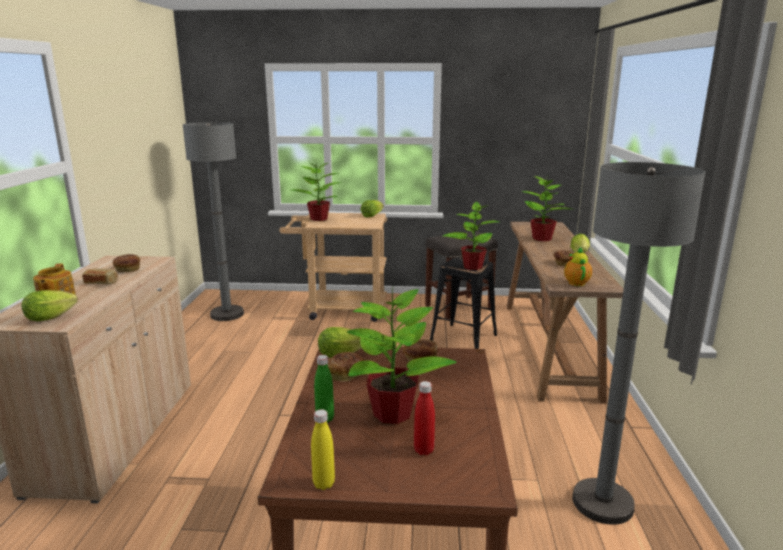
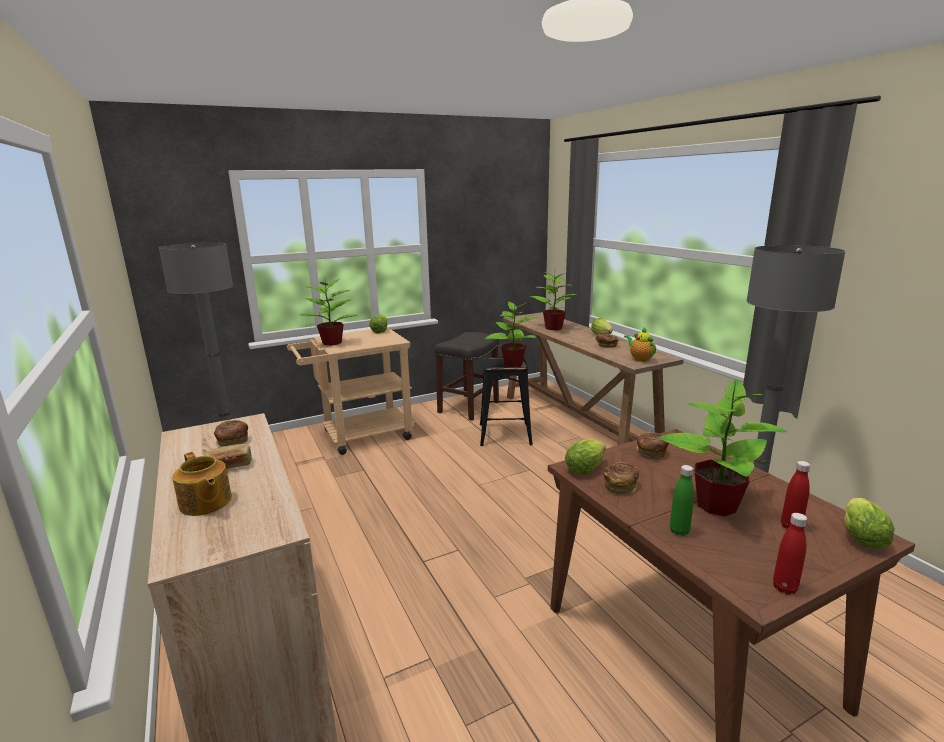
camera: 30 degrees left, 0 degrees up
(53, 317) = (251, 526): lettuce -> lettuce (860, 536)
(324, 484) = (784, 588): yellow bottle -> red bottle

